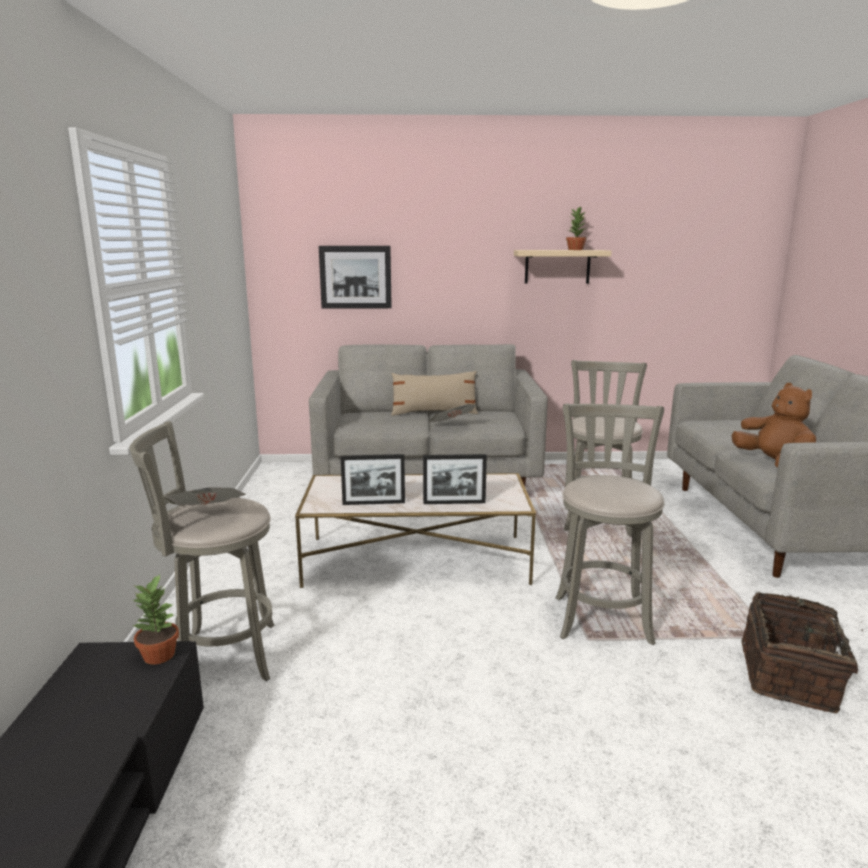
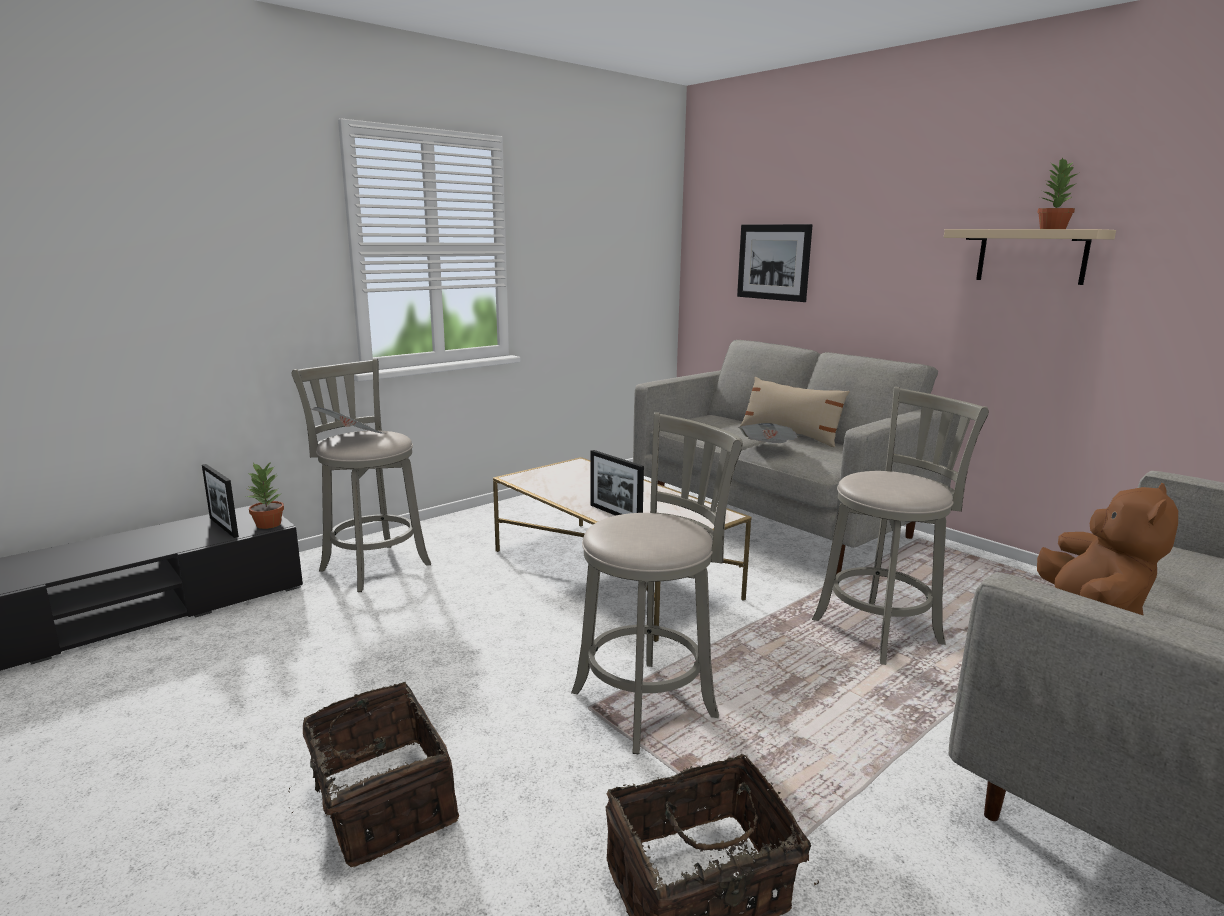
camera: 50 degrees right, 0 degrees up
(373, 503) = (559, 490): picture frame -> picture frame (223, 527)
(633, 771) = (380, 805): none -> basket

